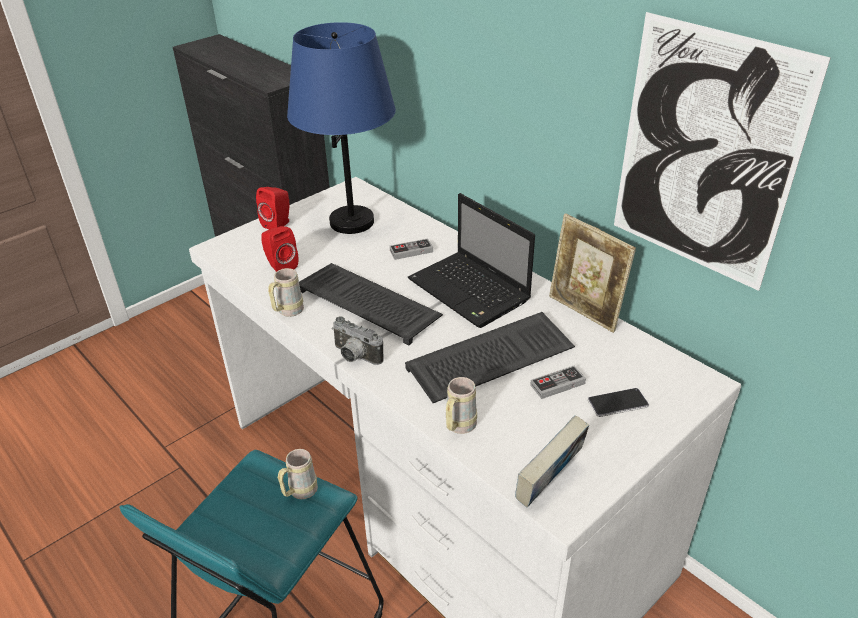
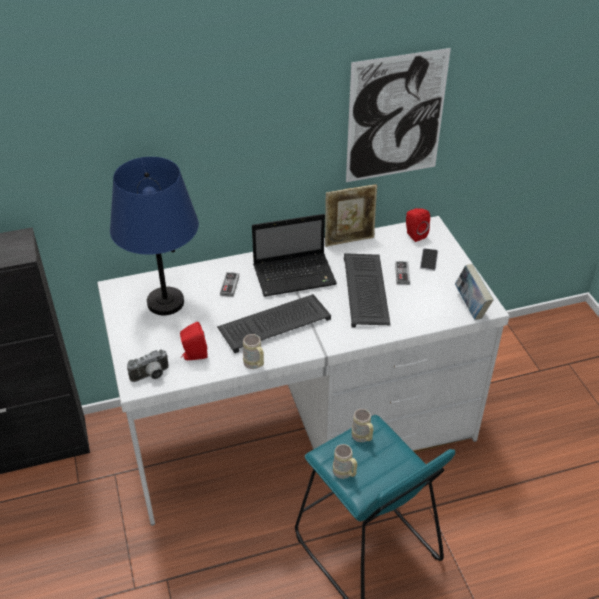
camera: 65 degrees left, 5 degrees up
(278, 224) = (132, 342): red speaker -> red speaker (414, 235)
(354, 357) = (325, 346): camera -> camera (151, 376)
(458, 428) = (413, 323): beige mug -> beige mug (345, 474)

